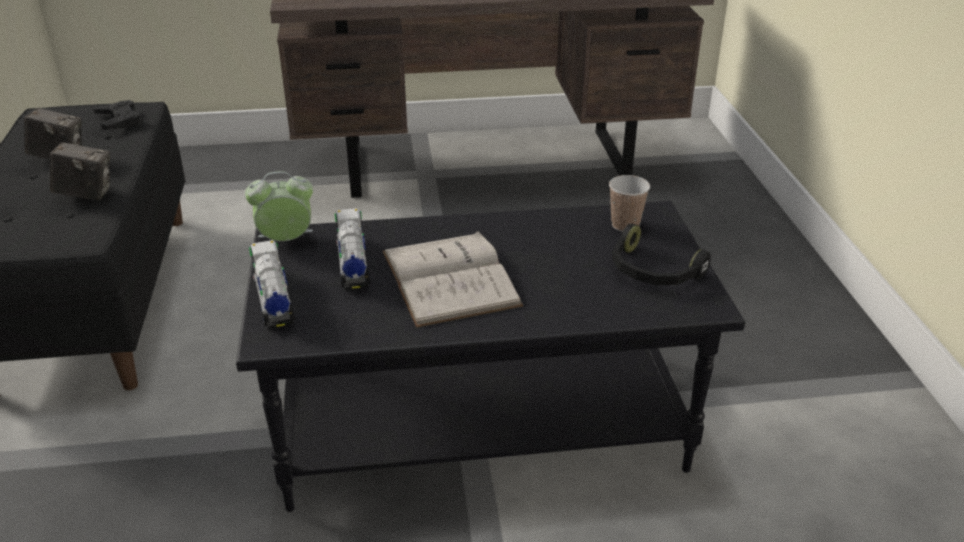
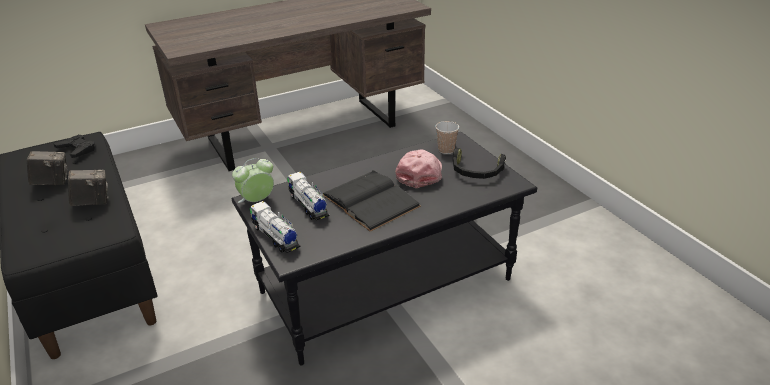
camera: 20 degrees left, 0 degrees up
(449, 278) = (370, 200): white book -> black book
(557, 253) = (420, 173): none -> pink cap

